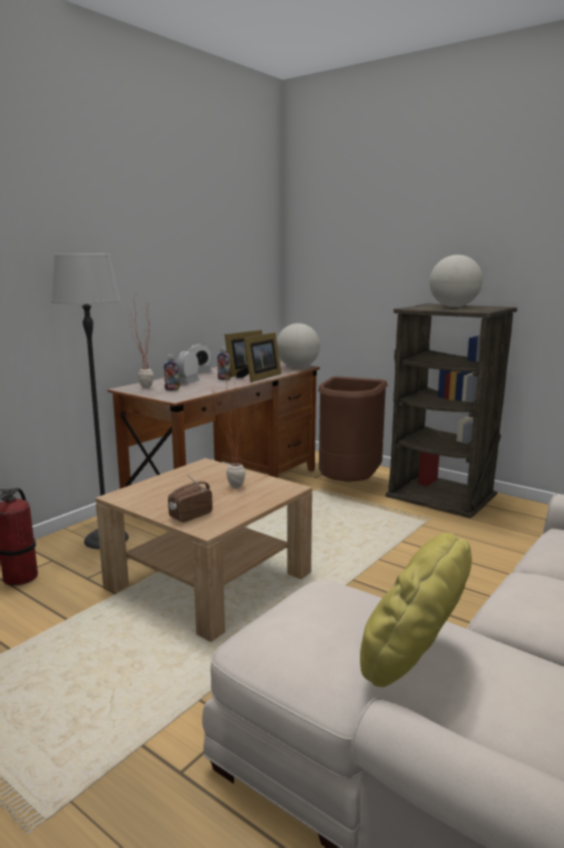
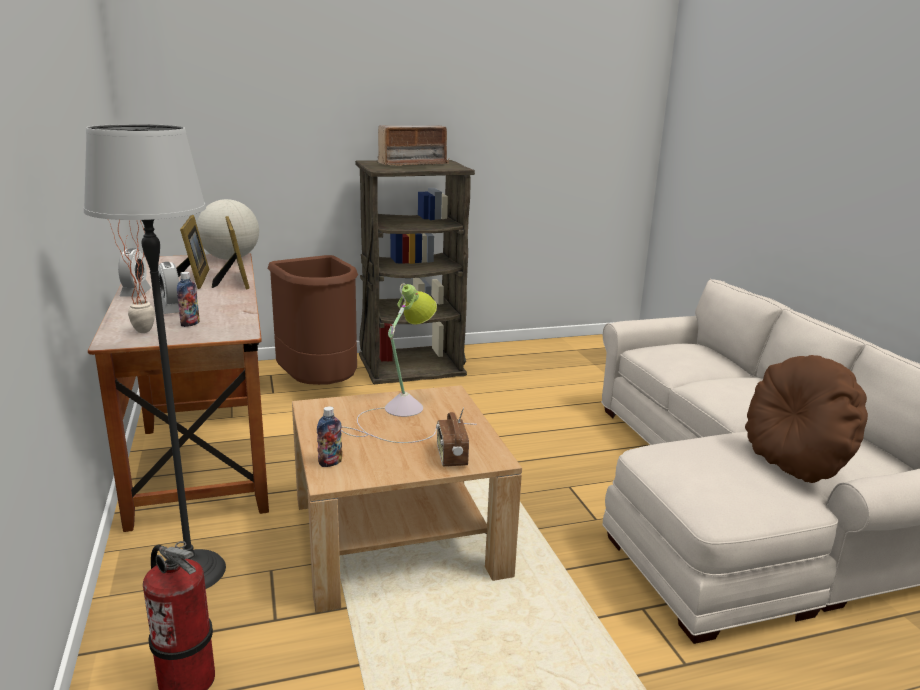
camera: 55 degrees left, 5 degrees up
(224, 379) = (201, 293): bottle -> bottle (330, 463)
(230, 486) = (401, 415): potted plant -> table lamp
(412, 670) = (793, 465): yellow pillow -> brown pillow
(453, 307) = (412, 164): globe -> radio

